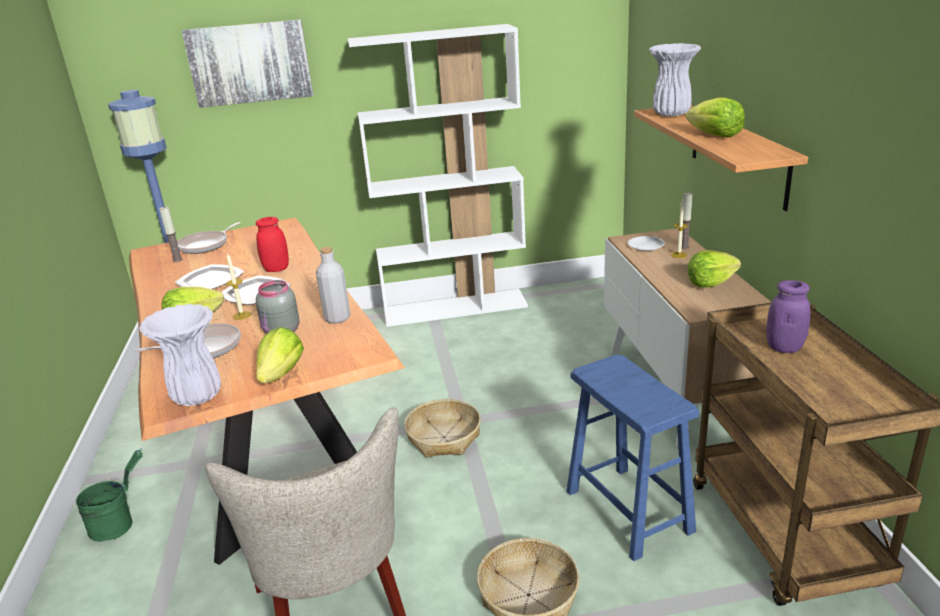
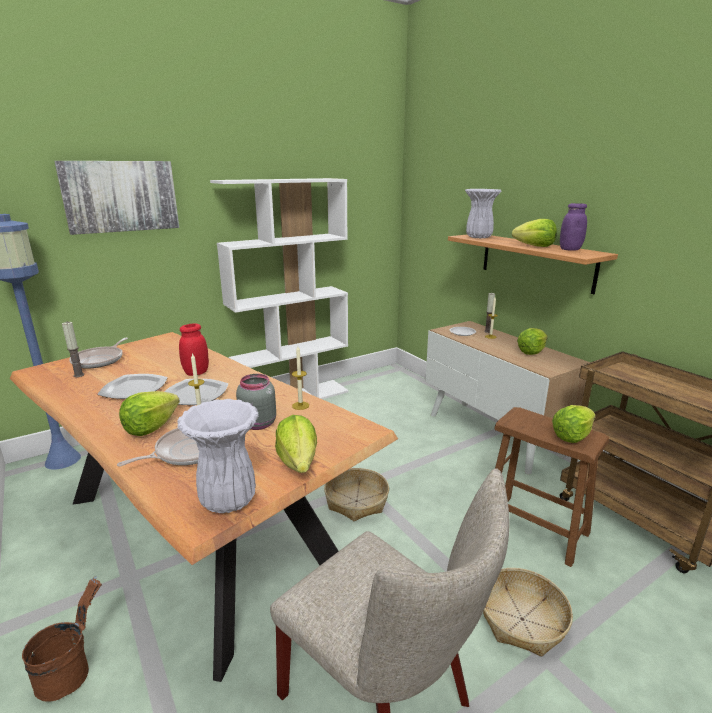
camera: 25 degrees left, 5 degrees down
(119, 524) = (71, 670): green bucket -> brown bucket
(337, 318) = (300, 405): grey bottle -> candle
(628, 510) = (535, 528): blue stool -> brown stool
(647, 400) = (572, 436): none -> lettuce
(784, 347) = (644, 383): purple jar -> purple jar (570, 249)

